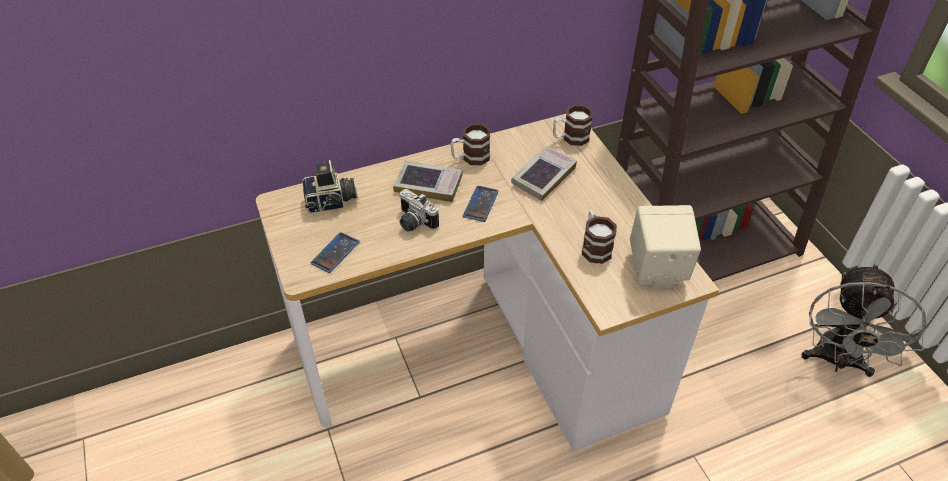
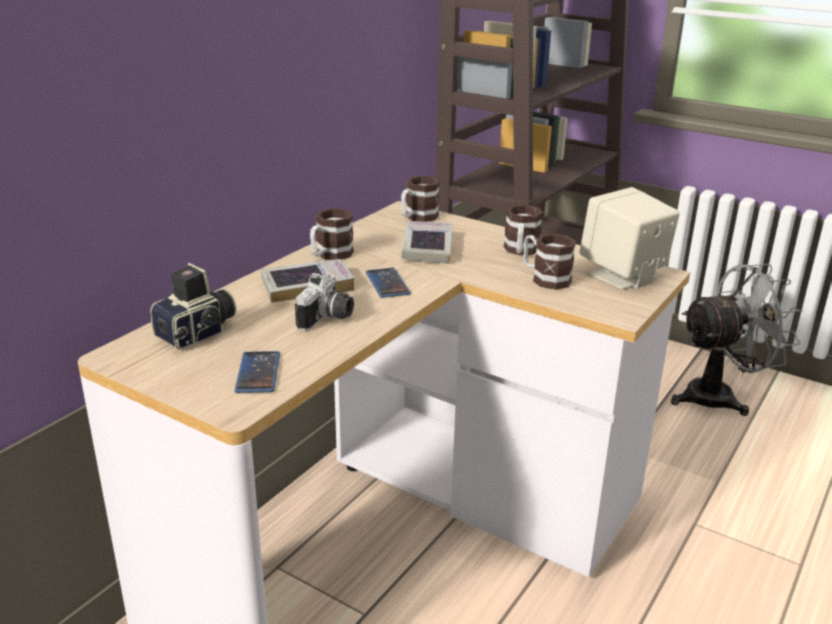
camera: 35 degrees left, 20 degrees down
(413, 222) = (328, 318): camera -> camera turned 75 degrees counterclockwise
(608, 209) = (520, 251): none -> mug
(836, 361) = (720, 396): grey fan -> grey fan turned 90 degrees counterclockwise

